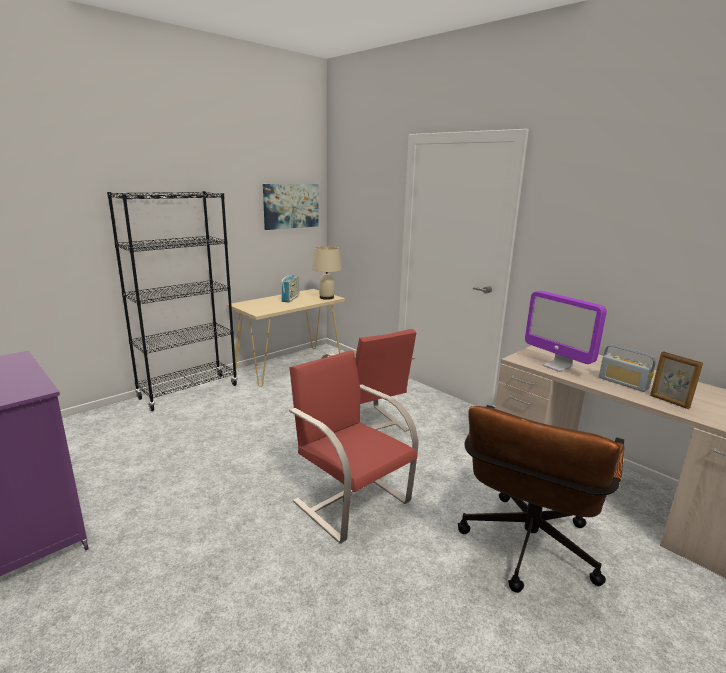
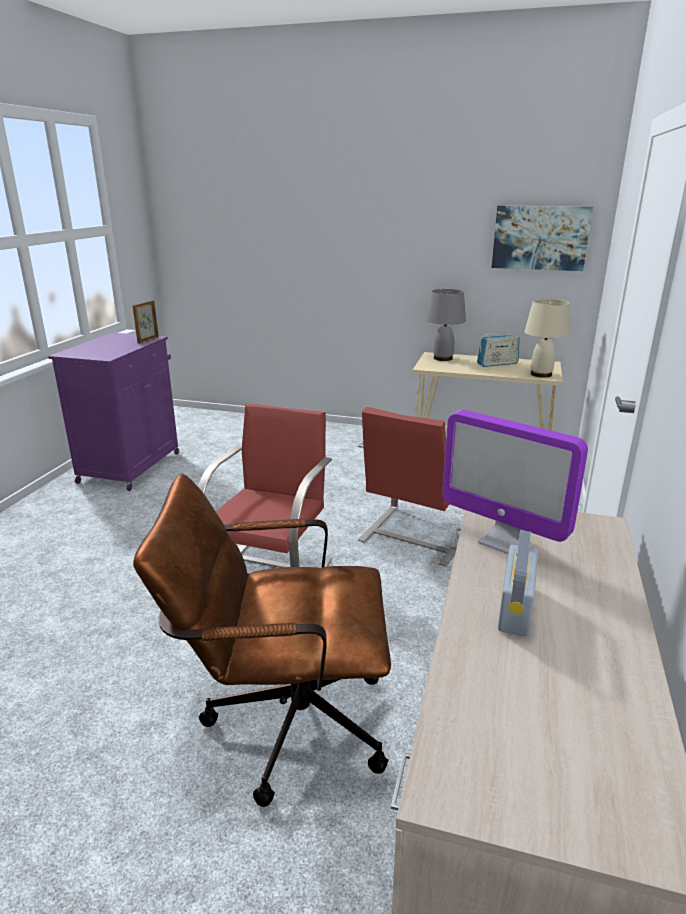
camera: 60 degrees right, 5 degrees up
(189, 392) = (354, 433): black bookcase -> none
(252, 304) = (443, 358): none -> grey table lamp
(556, 366) = (502, 541): monitor -> monitor turned 75 degrees counterclockwise
(669, 402) = (486, 661): picture frame -> picture frame (148, 340)

